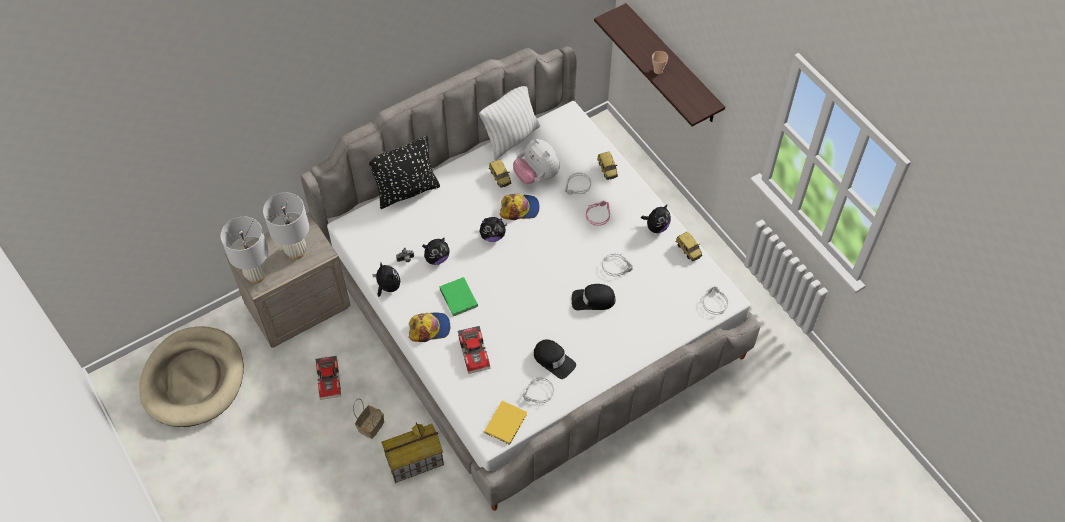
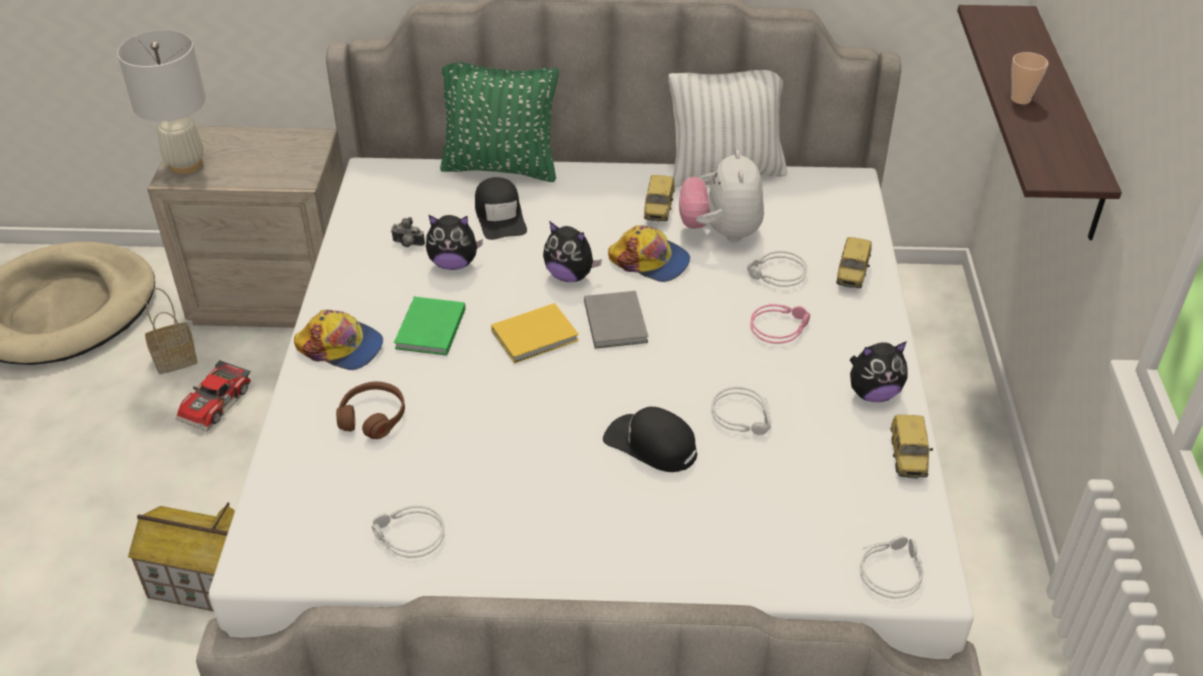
camera: 35 degrees right, 15 degrees down
(296, 251) = (267, 162): white table lamp -> none
(371, 425) = (204, 494): basket -> basket (177, 358)
(388, 287) = (343, 265): plush toy -> none
(407, 191) = (501, 167): black pillow -> green pillow
(475, 352) = (373, 416): toy car -> brown headphones
(507, 422) = (307, 552): yellow book -> yellow book (537, 336)
(531, 249) = (616, 321): none -> grey book
(553, 360) = (489, 499): black cap -> black cap (500, 216)

